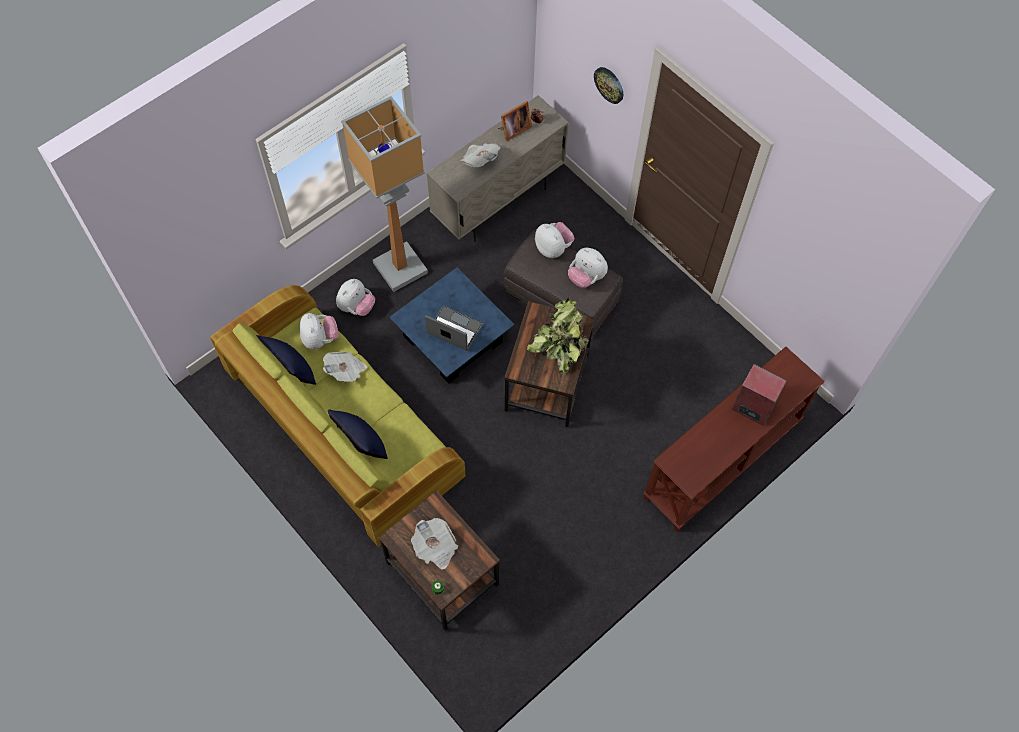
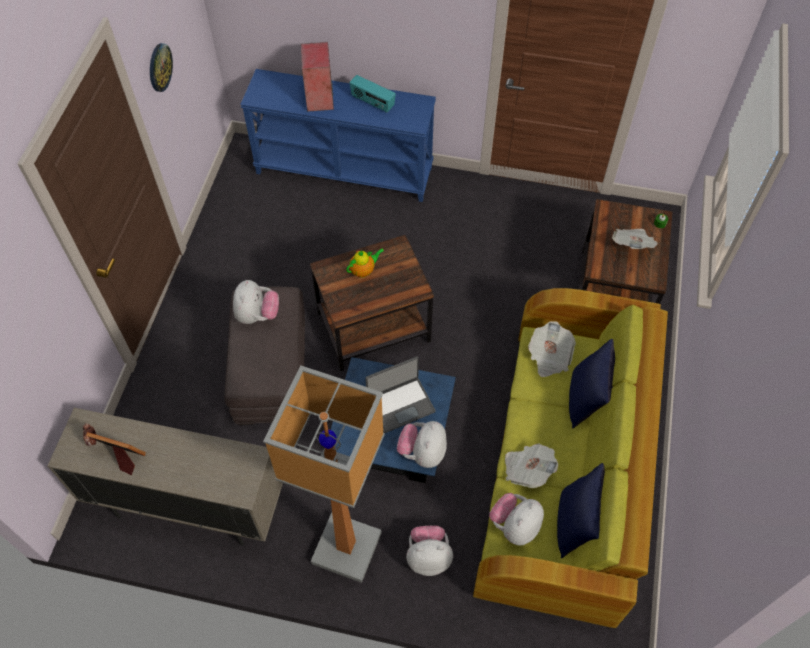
camera: 125 degrees left, 5 degrees down
(454, 330) = (400, 404): laptop -> laptop turned 105 degrees counterclockwise
(480, 160) = (193, 463): newspaper -> newspaper (549, 357)
(553, 248) = (242, 363): plush toy -> plush toy (422, 452)
(560, 346) = (364, 270): potted plant -> teapot
(609, 84) = (39, 305): wall clock -> wall clock (159, 67)
(718, 443) = (372, 103): none -> radio
(722, 461) = (345, 170): brown console table -> blue console table

